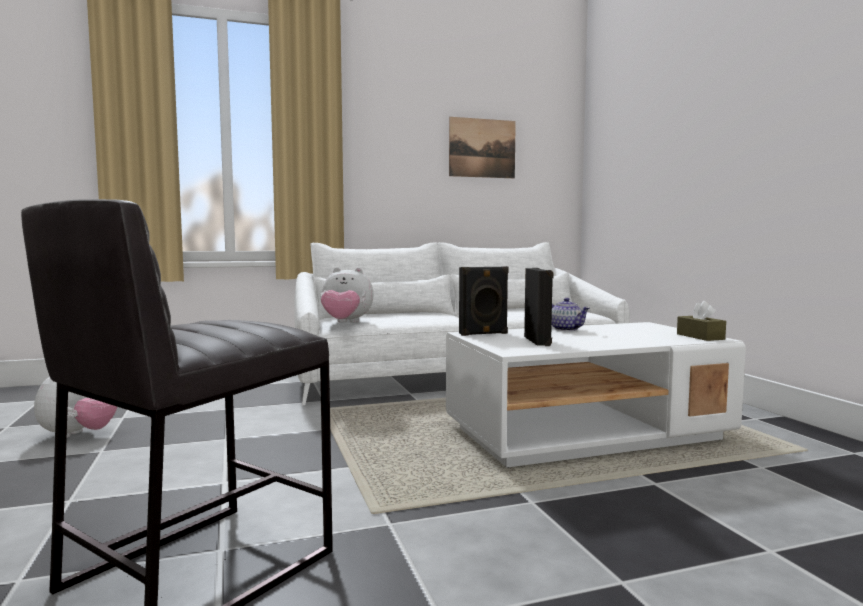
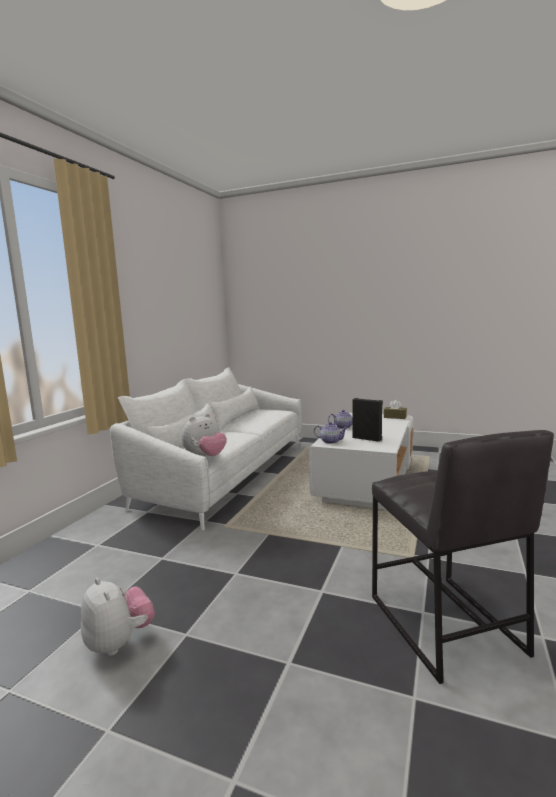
camera: 50 degrees left, 5 degrees up
(482, 148) = (184, 303): picture -> none
(483, 334) = (330, 441): black speaker -> teapot

